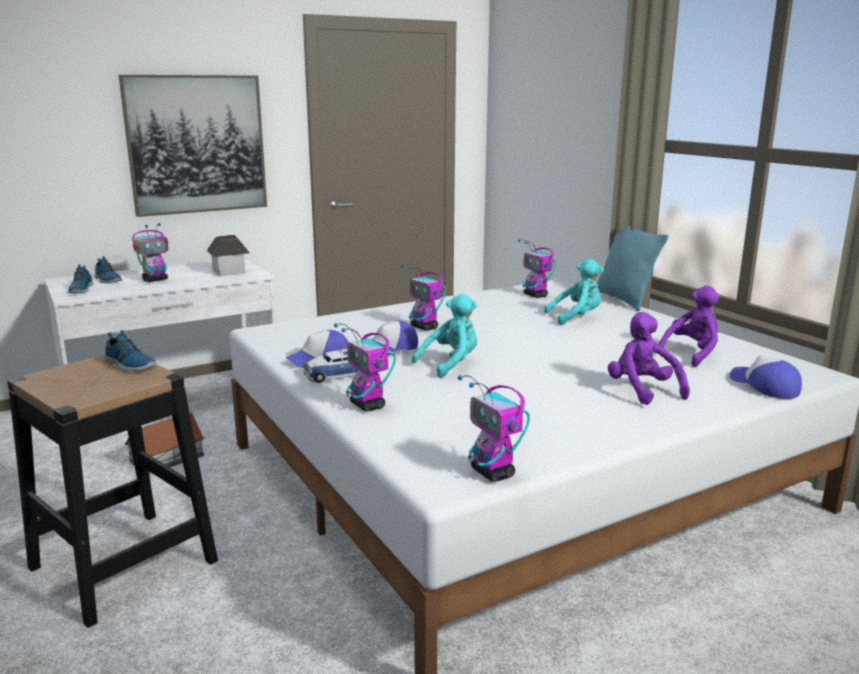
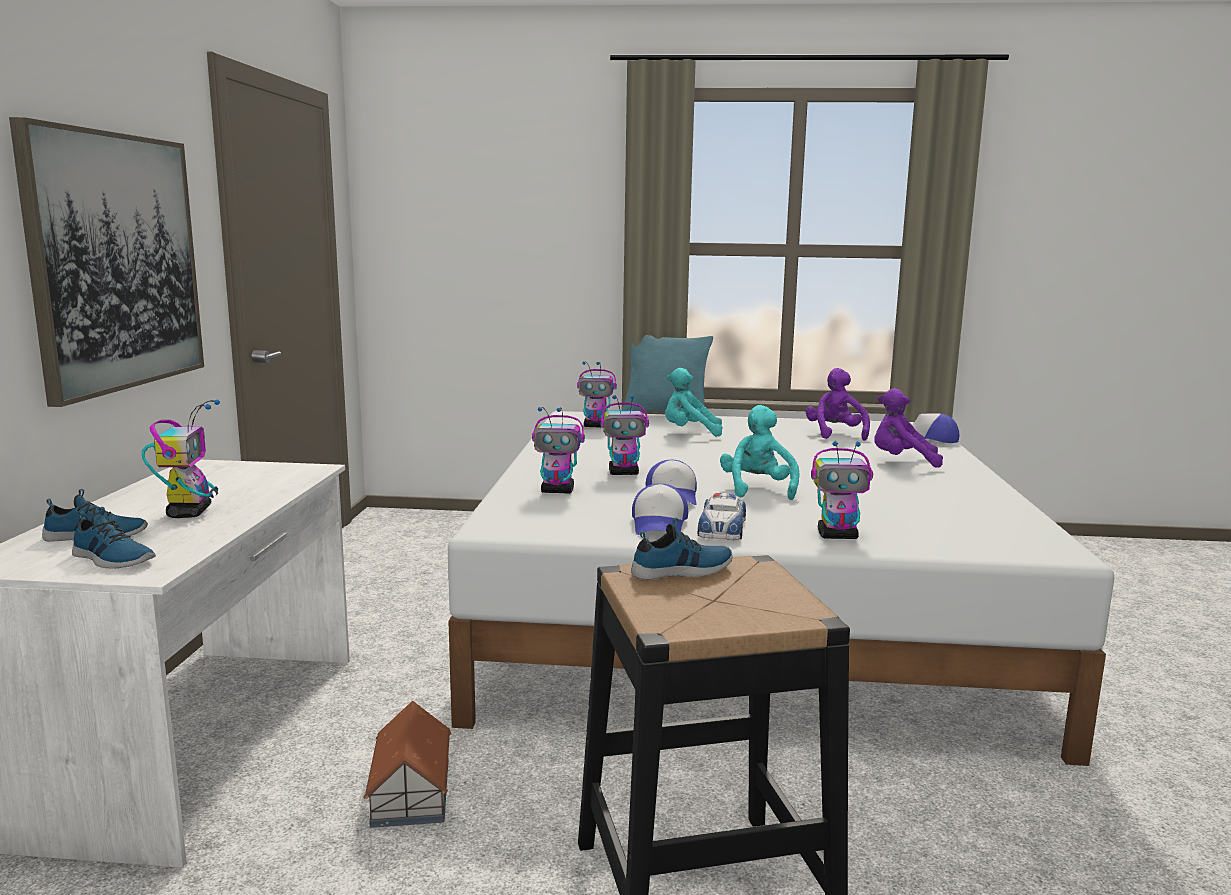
camera: 55 degrees left, 5 degrees down
(229, 272) = (259, 475): toy house -> none
(493, 473) = (1042, 533): toy robot -> toy robot (558, 491)
(576, 318) = (690, 433): turquoise plush toy -> turquoise plush toy turned 105 degrees counterclockwise

